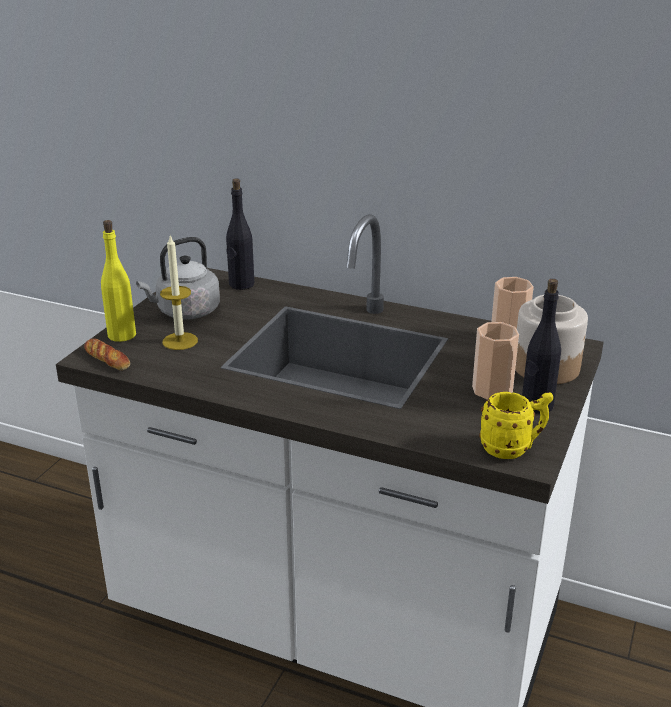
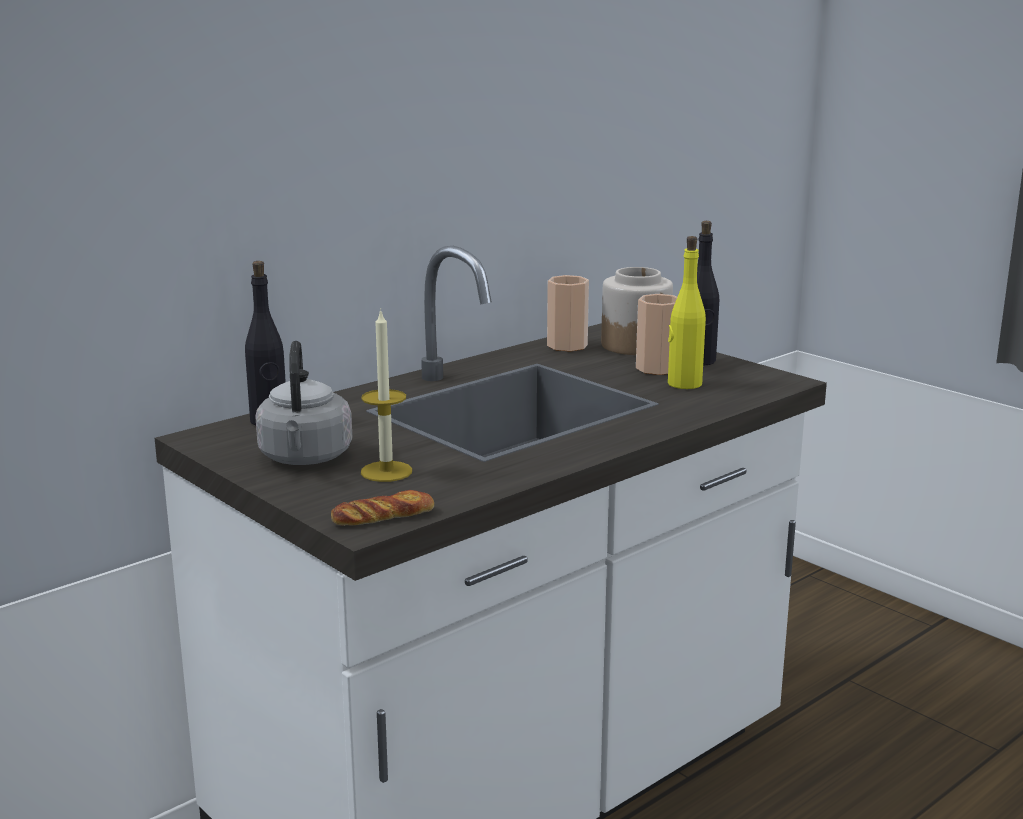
camera: 65 degrees left, 10 degrees down
(121, 335) = (320, 501): yellow bottle -> yellow bottle (684, 384)
(513, 448) = (764, 381): yellow mug -> none

